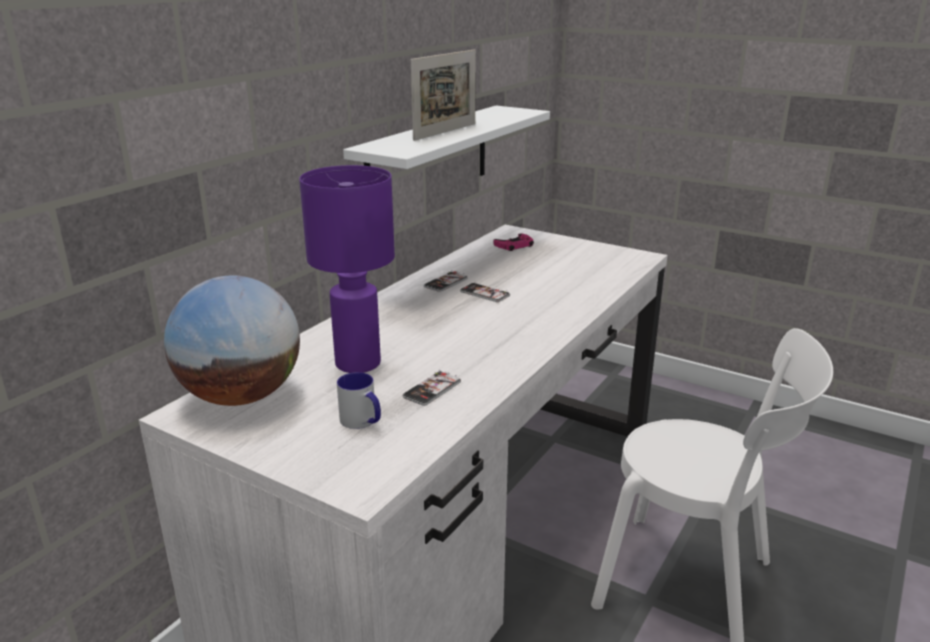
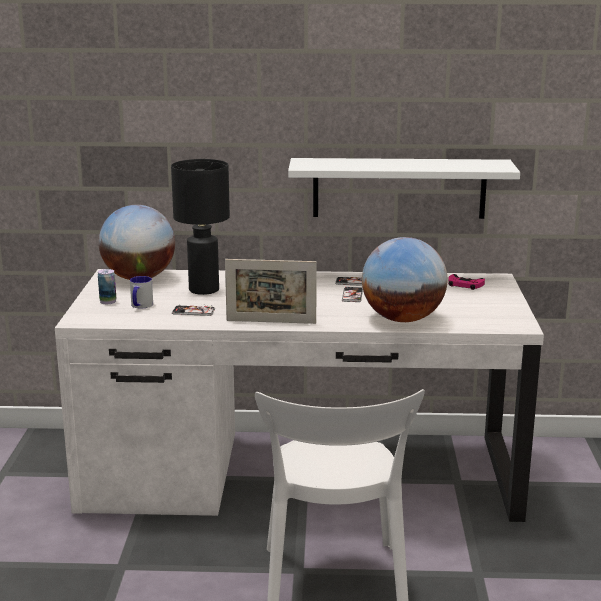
camera: 60 degrees right, 5 degrees down
(308, 444) = (108, 301): none -> can
(358, 363) = (205, 290): purple table lamp -> black table lamp
(445, 132) = (379, 164): picture frame -> picture frame (271, 322)
(580, 291) = (402, 319): none -> globe

